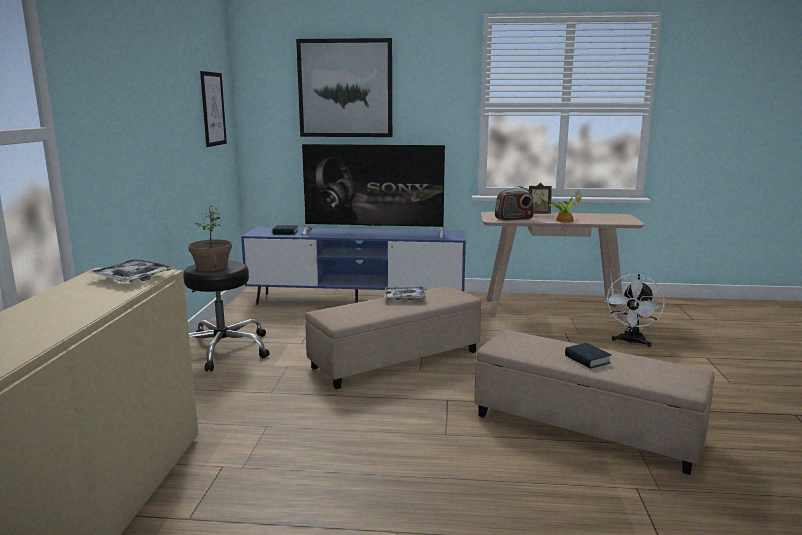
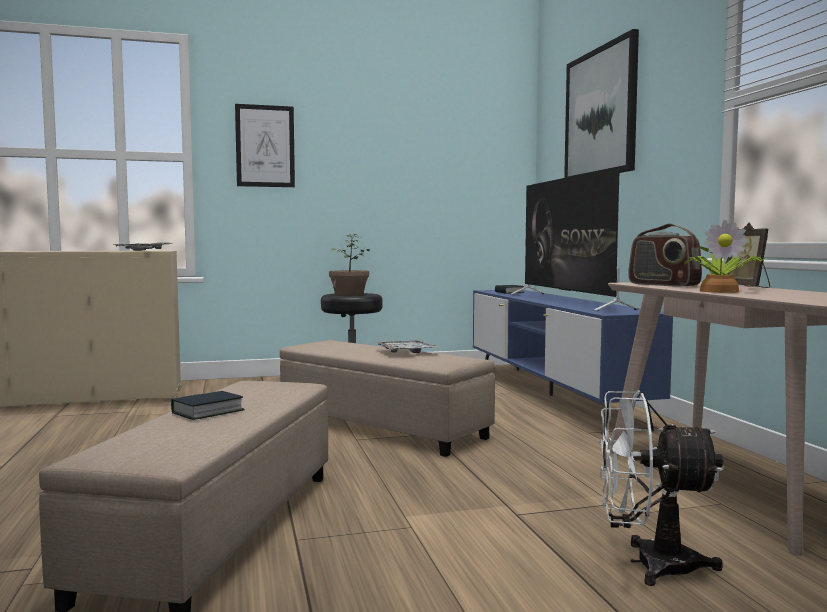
camera: 70 degrees right, 10 degrees down
(213, 109) = (471, 155): picture -> picture (265, 146)

